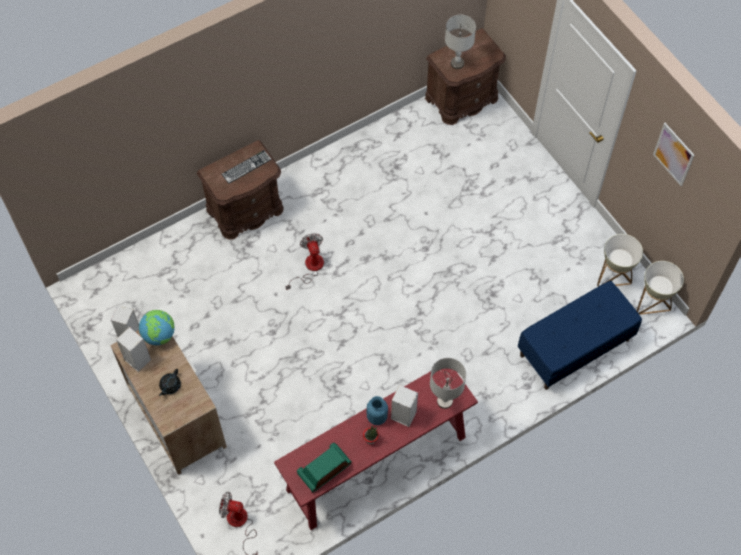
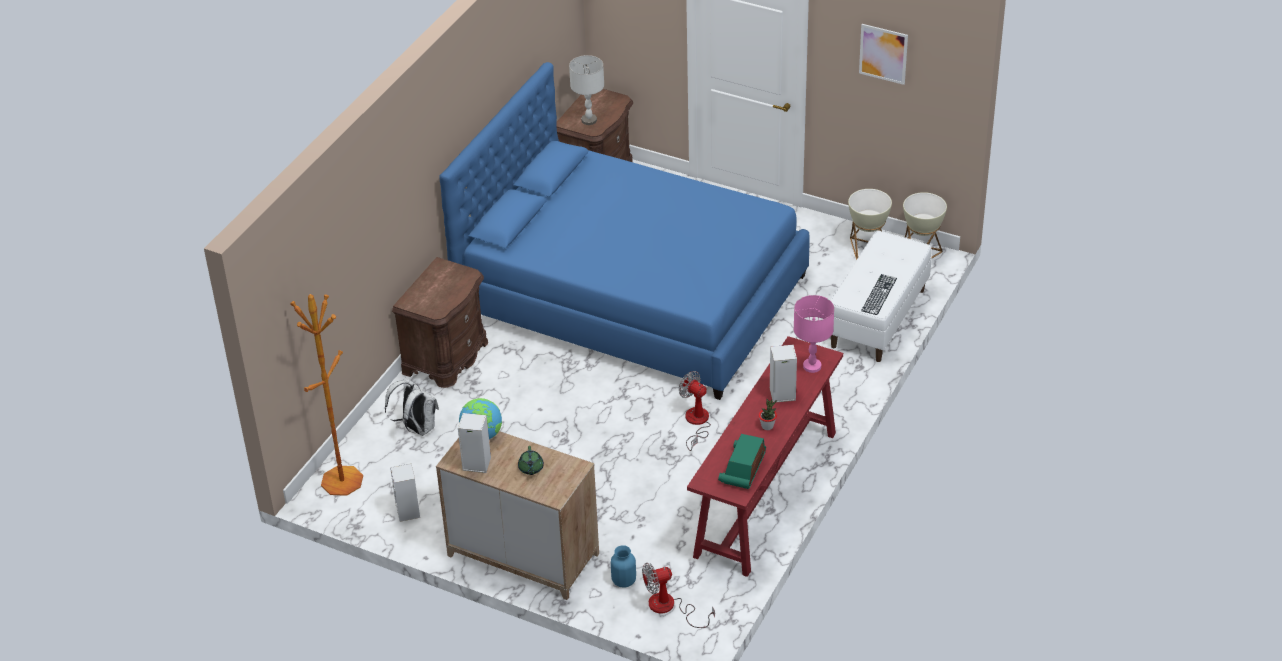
camera: 30 degrees left, 20 degrees down
(106, 282) = (342, 480): none -> orange clothes rack
(170, 386) = (531, 468): black teapot -> green teapot
(184, 263) = (416, 428): none -> white backpack
(246, 167) = (443, 282): keyboard -> keyboard (879, 294)
(310, 268) = (557, 373): fan -> fan (696, 423)
(377, 417) = (757, 407): blue vase -> blue vase (624, 580)
(410, 224) = (631, 295): none -> blue bed
(444, 401) = (811, 366): grey table lamp -> pink table lamp
(574, 348) = (878, 319): blue bench -> white bench

